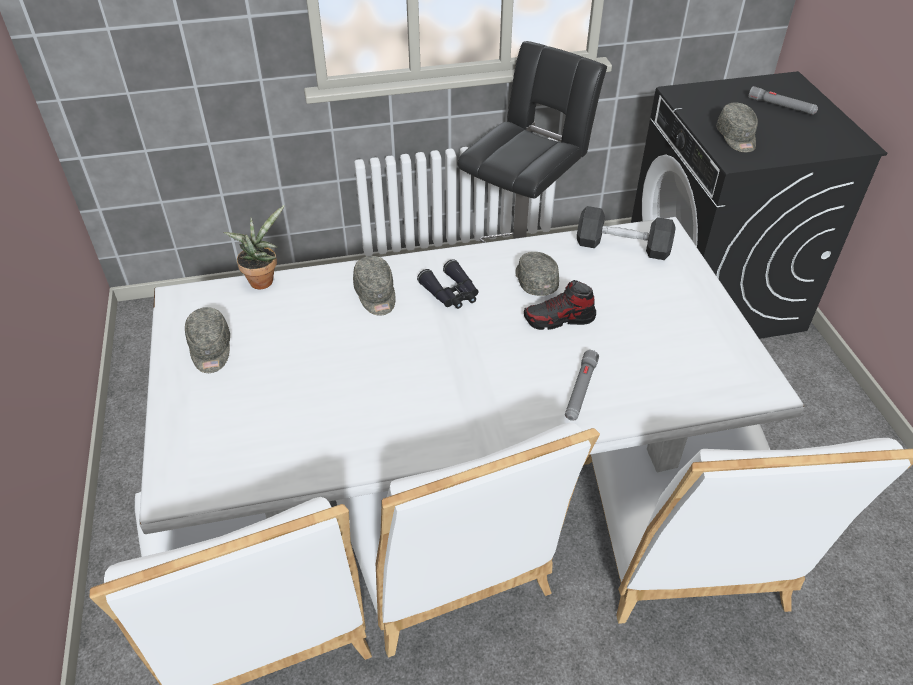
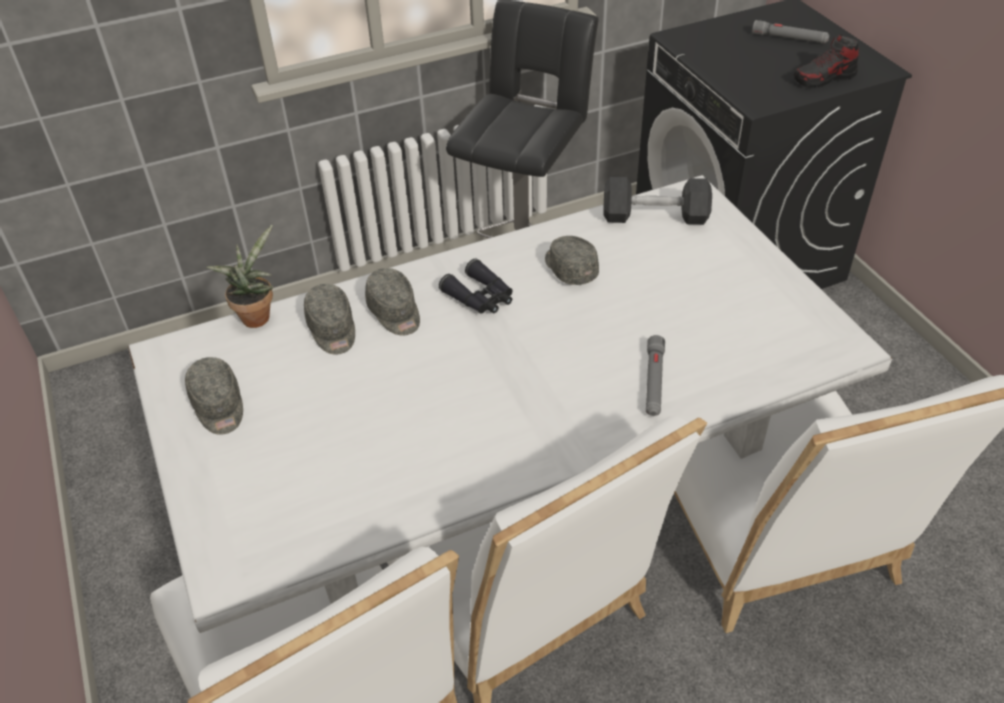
camera: 10 degrees left, 0 degrees up
(559, 319) = (608, 307): shoe -> shoe (824, 79)
(736, 138) = (752, 79): grey cap -> grey cap (332, 330)

